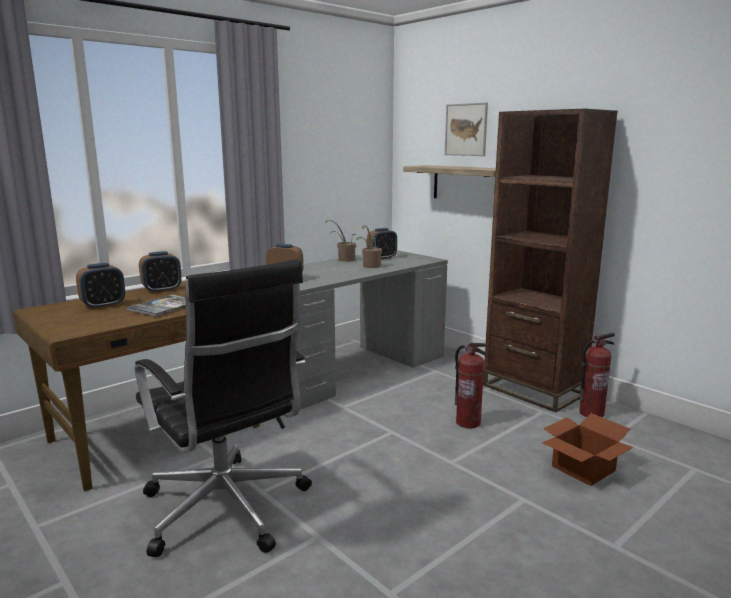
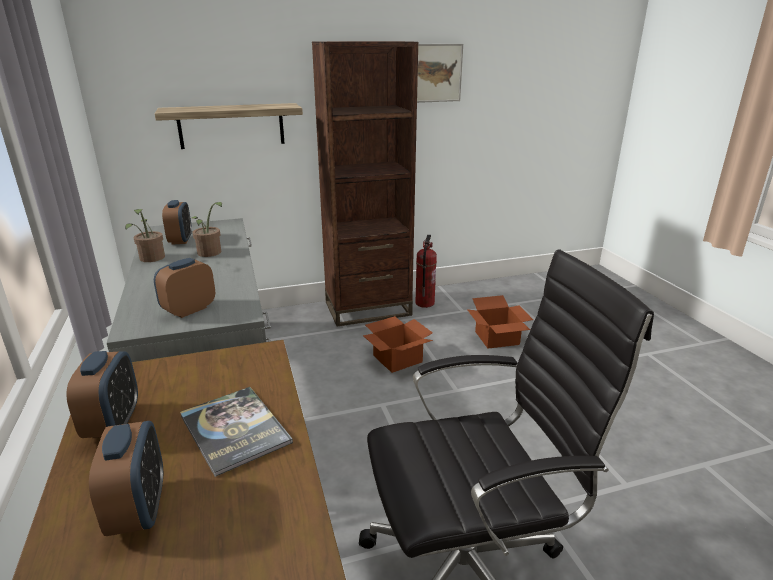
camera: 65 degrees left, 10 degrees up
(466, 129) = (217, 59): picture -> picture (436, 73)
(468, 422) = (397, 358): fire extinguisher -> cardboard box

